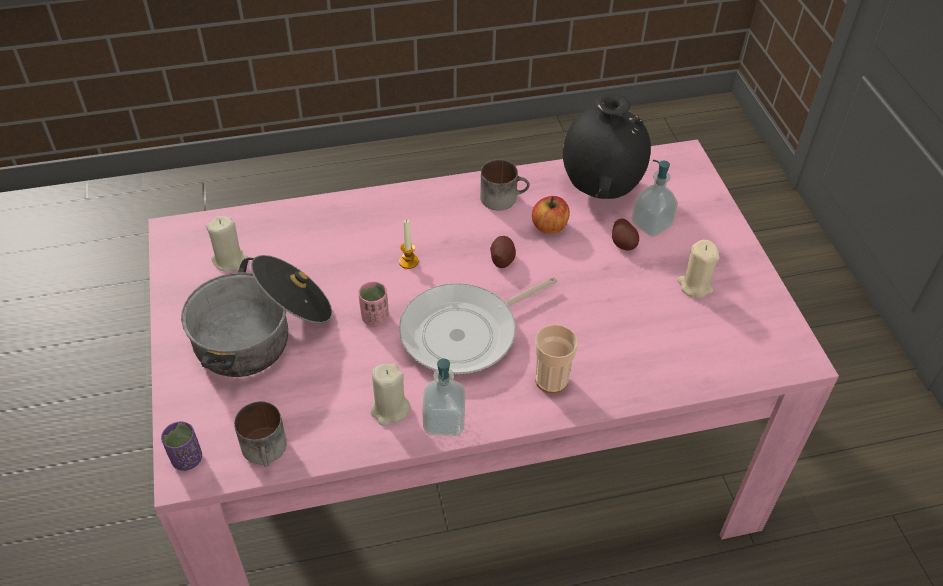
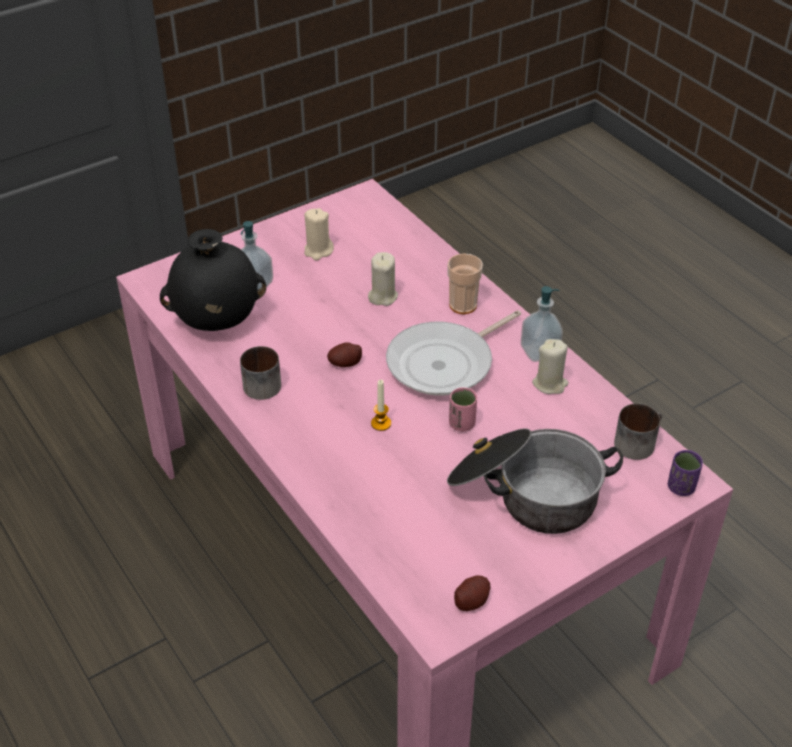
camera: 110 degrees left, 5 degrees down
(230, 260) = (453, 559): beige candle -> beige candle (382, 296)
(465, 333) = (445, 363): frying pan -> frying pan turned 105 degrees clockwise
(549, 226) = (286, 344): apple -> none
(624, 243) = (287, 296): potato -> potato (471, 600)

